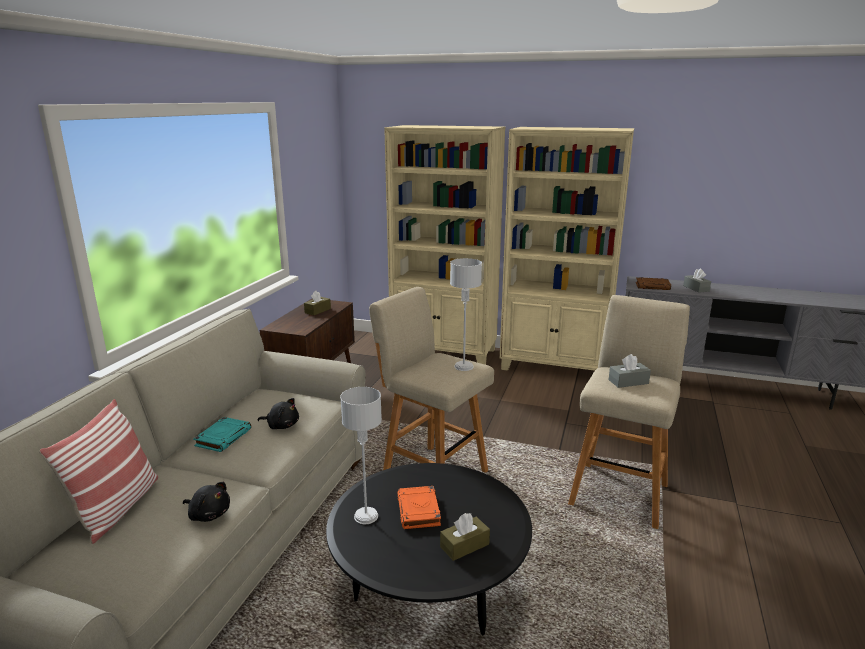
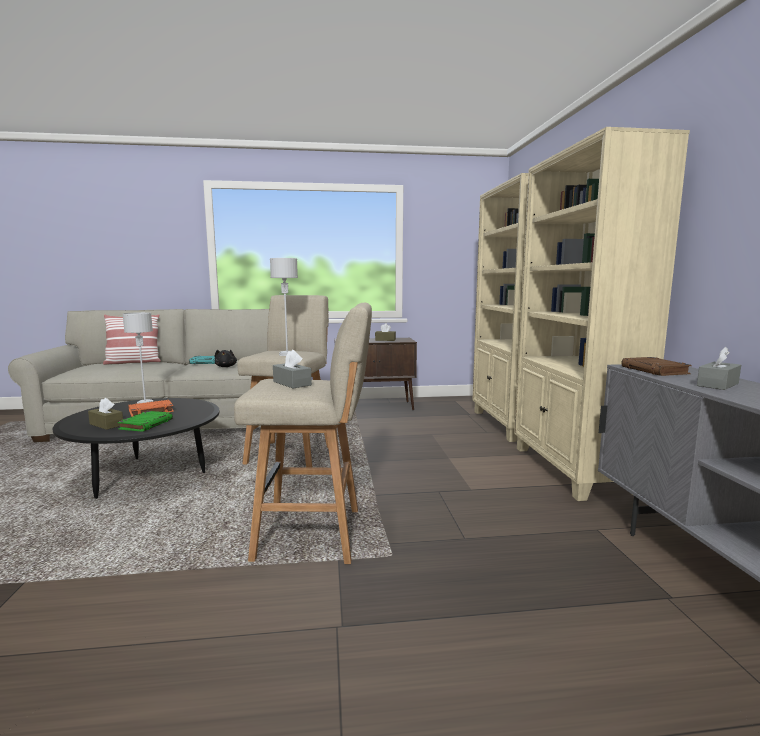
camera: 65 degrees right, 10 degrees down
(209, 514) = (127, 372): black plush toy -> none
(482, 513) = (146, 424): none -> green book

